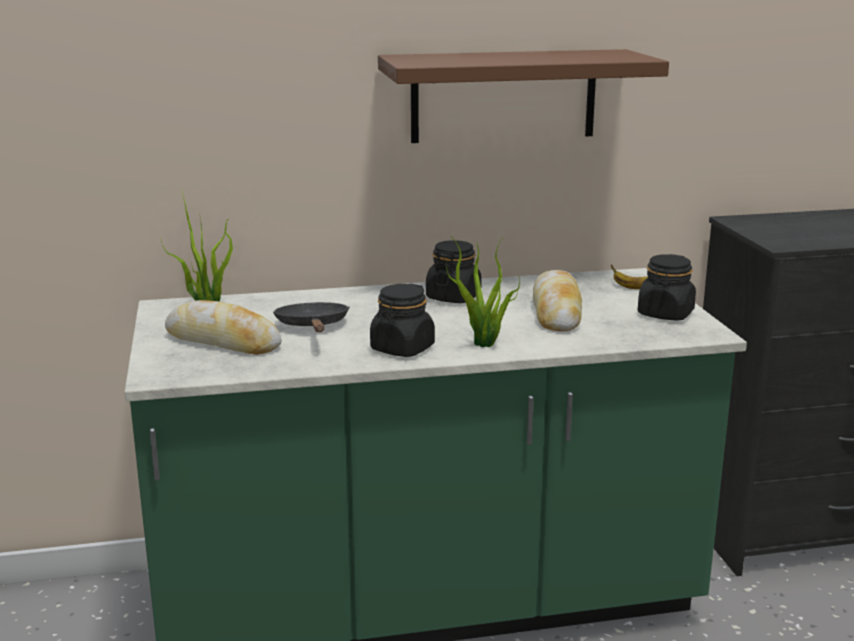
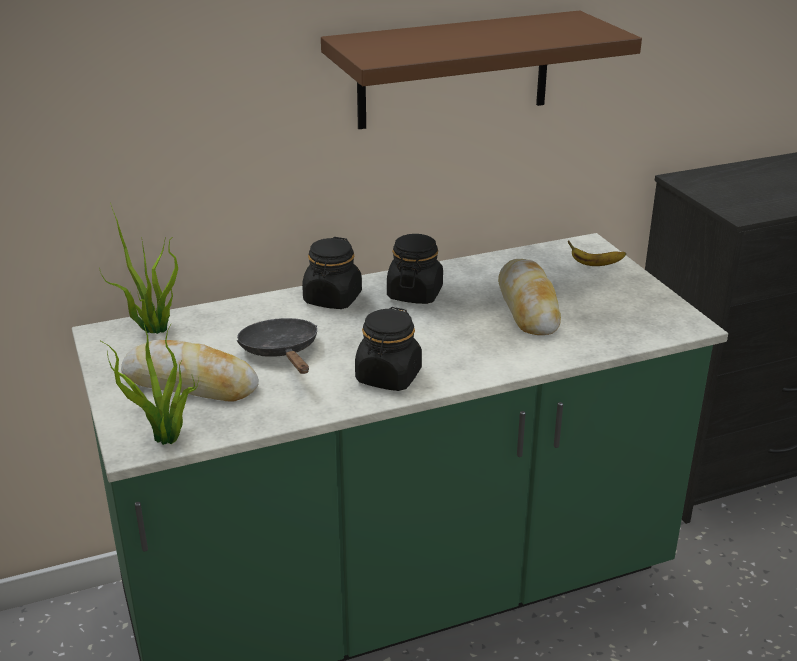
camera: 10 degrees left, 10 degrees up
(484, 345) = (472, 362): potted plant -> potted plant (167, 440)
(665, 314) = (637, 300): black jar -> black jar (332, 299)

